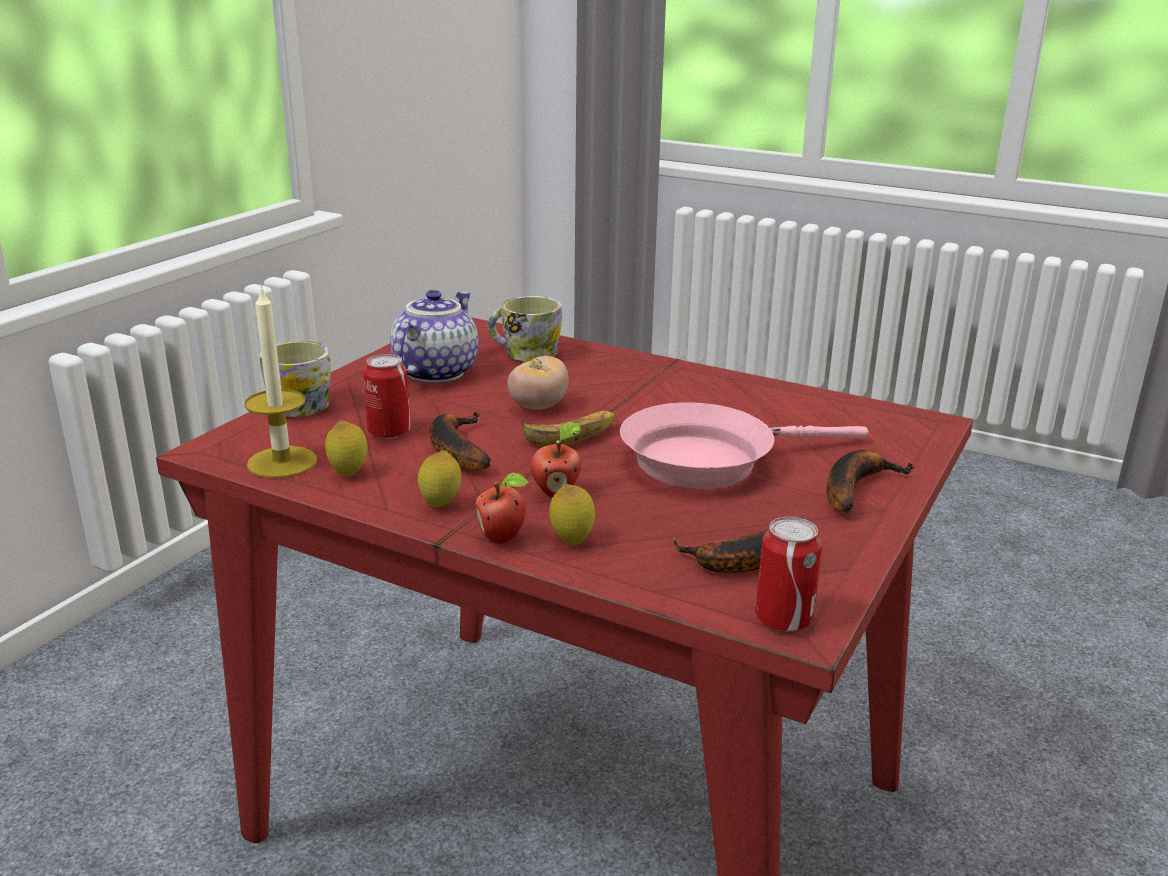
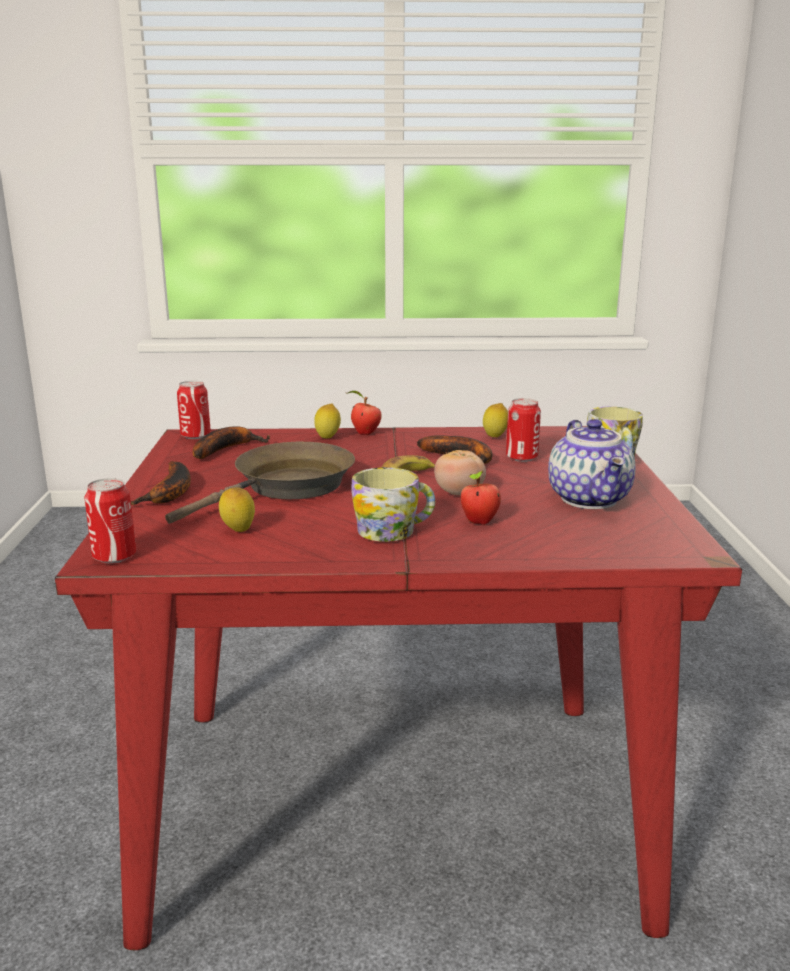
camera: 150 degrees right, 5 degrees down
(282, 462) = (541, 434): candle -> none
(441, 505) = (418, 437): lemon -> lemon (238, 531)
(524, 353) = (560, 535): mug -> mug (394, 531)
(556, 492) = (365, 453): apple -> apple (480, 522)
(709, 460) = (287, 487): pink frying pan -> brown frying pan
(920, 422) = (114, 556): none -> can

